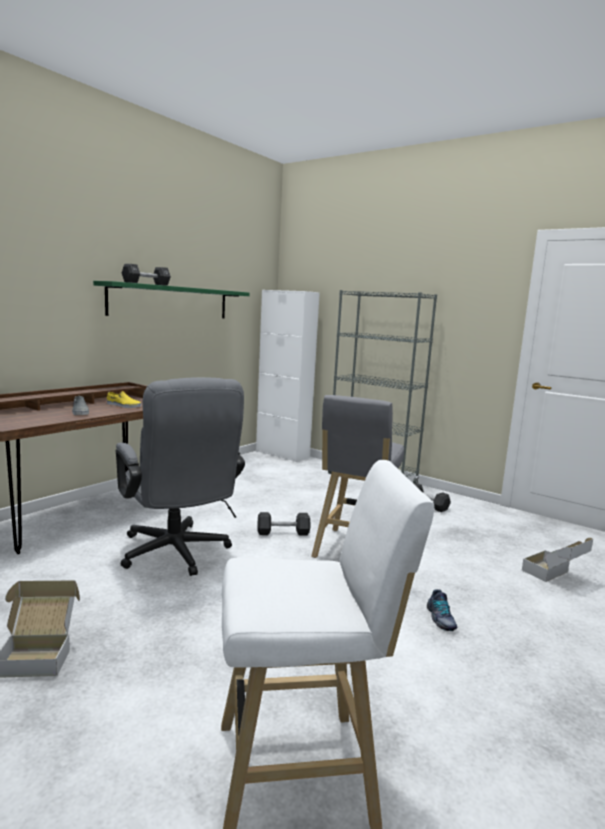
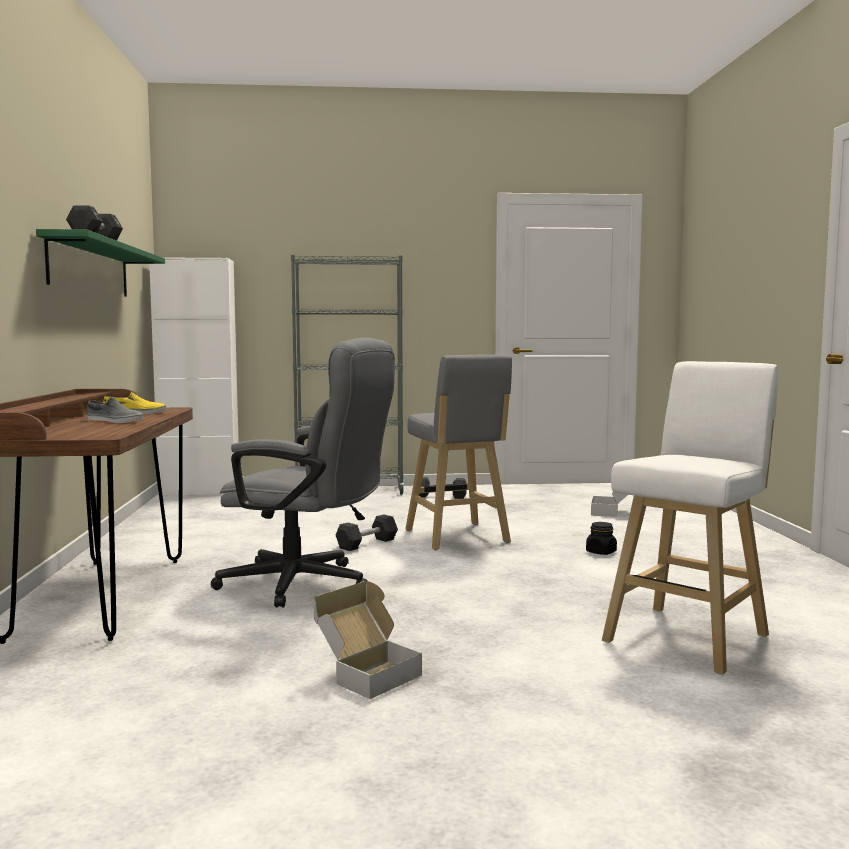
camera: 40 degrees left, 5 degrees down
(440, 619) = (601, 552): shoe -> black jar

